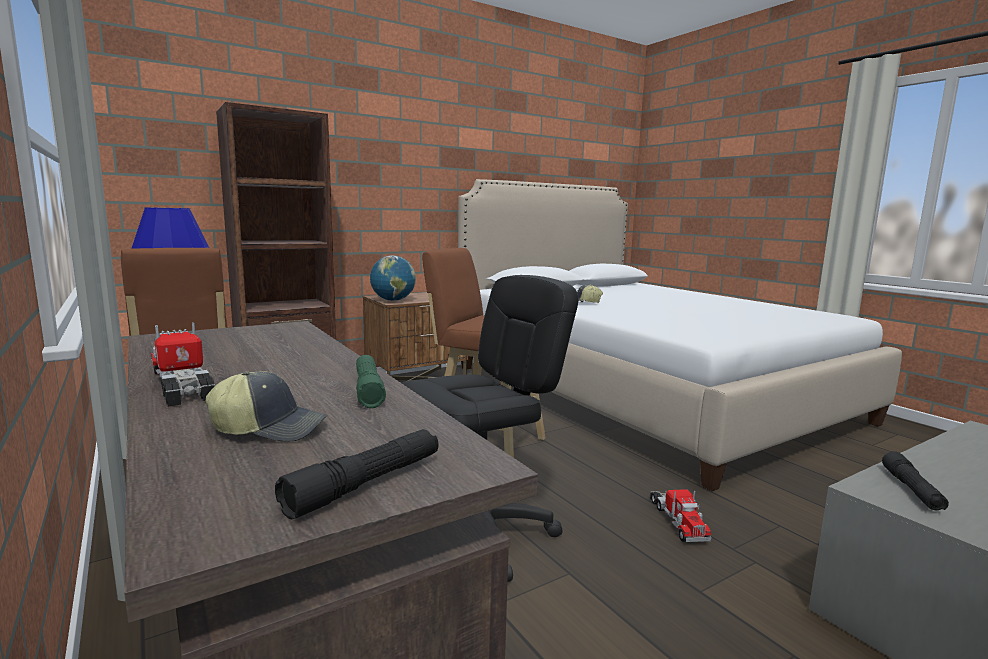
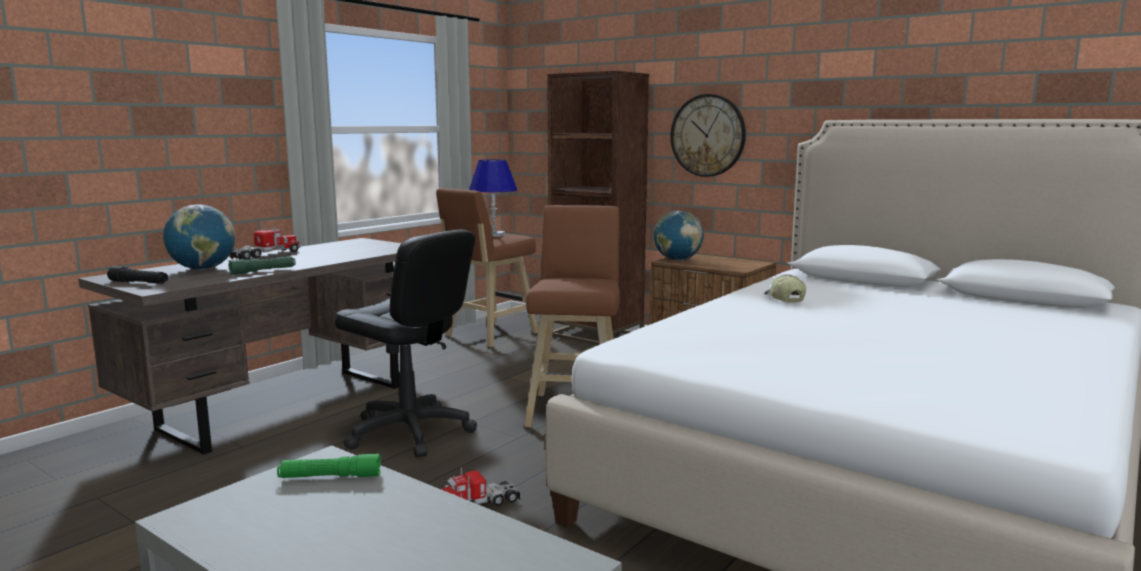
camera: 70 degrees right, 0 degrees up
(270, 428) = (203, 269): cap -> globe
(374, 187) = (708, 135): none -> wall clock
(911, 490) = (330, 477): black flashlight -> green flashlight

